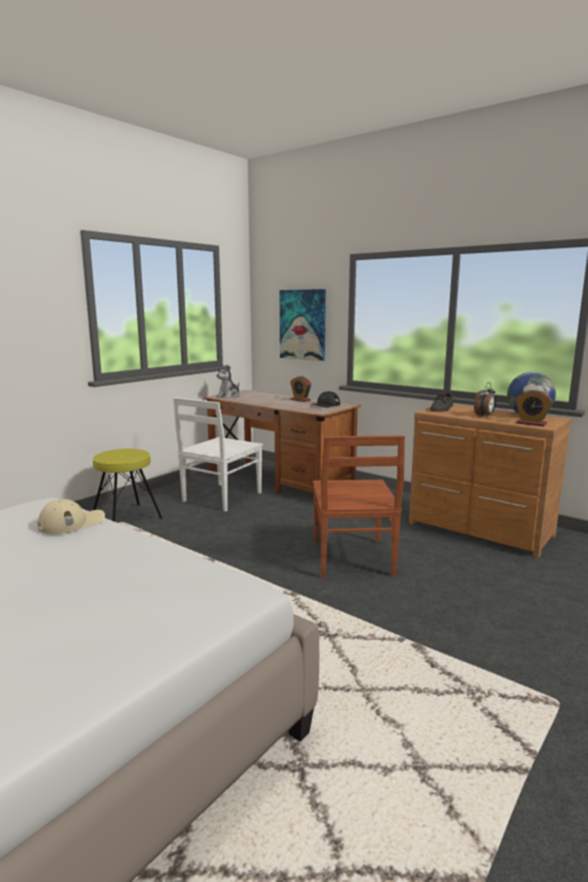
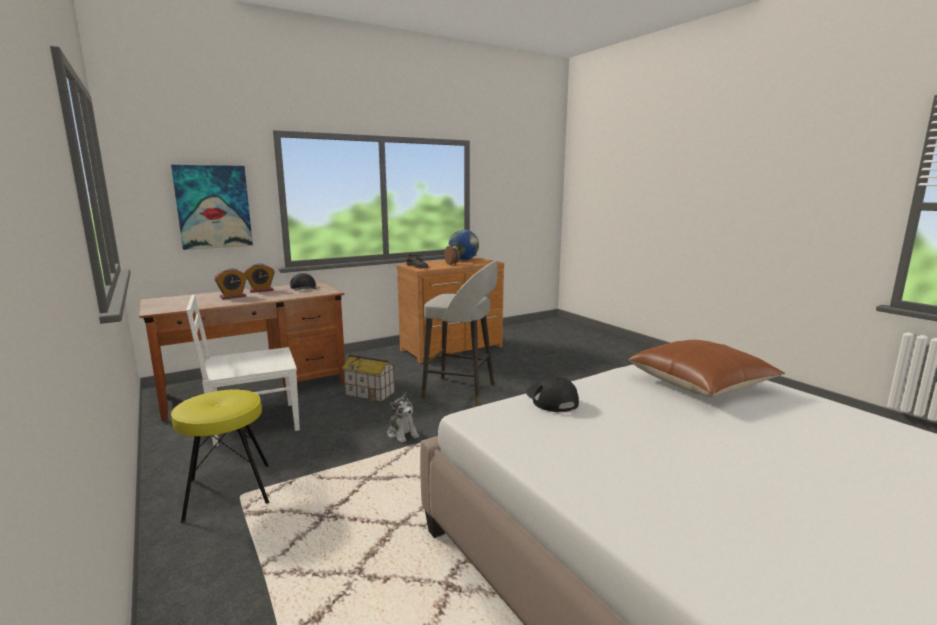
camera: 70 degrees left, 0 degrees up
(72, 523) = (551, 399): beige cap -> black cap
(119, 599) = (701, 383): none -> brown pillow
(221, 497) = (253, 424): white chair -> white chair turned 105 degrees clockwise
(229, 396) = (168, 307): plush toy -> plush toy (402, 434)
(307, 519) = (370, 393): none -> toy house
(352, 559) = (461, 392): brown chair -> grey stool
(531, 423) = (484, 262): alarm clock -> alarm clock (233, 297)

